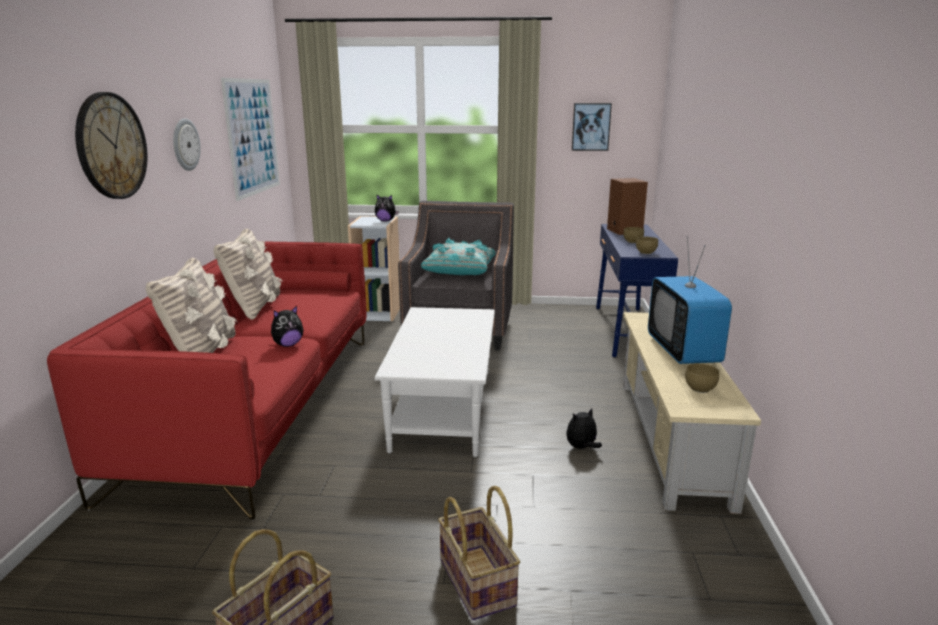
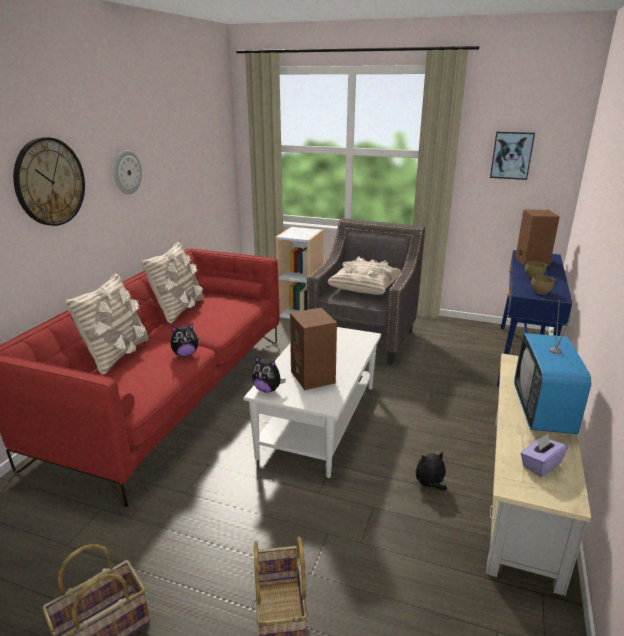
camera: 15 degrees right, 5 degrees up
(252, 137) = (199, 157): picture -> none
(386, 221) = (310, 234): plush toy -> plush toy (267, 389)
(444, 352) = (314, 377): none -> brown speaker
(459, 272) = (364, 289): turquoise pillow -> beige pillow
(700, 389) = (540, 465): brown bowl -> purple tissue box

